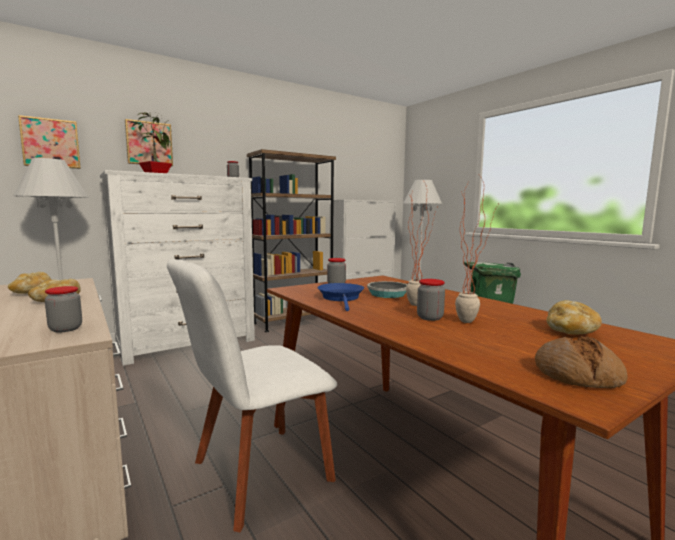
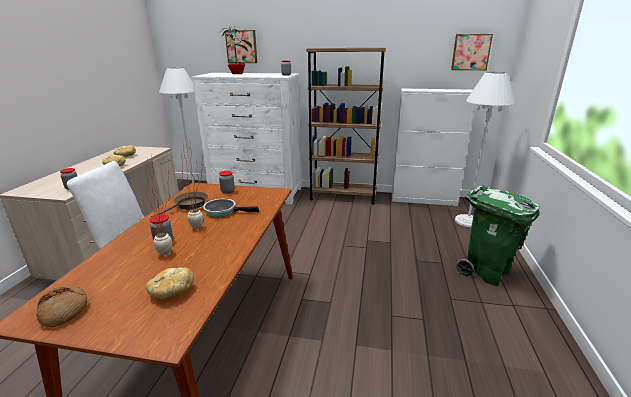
camera: 45 degrees right, 15 degrees up
(50, 143) = (188, 52): picture -> picture (470, 52)
(341, 298) = (188, 205): blue frying pan -> brown frying pan

